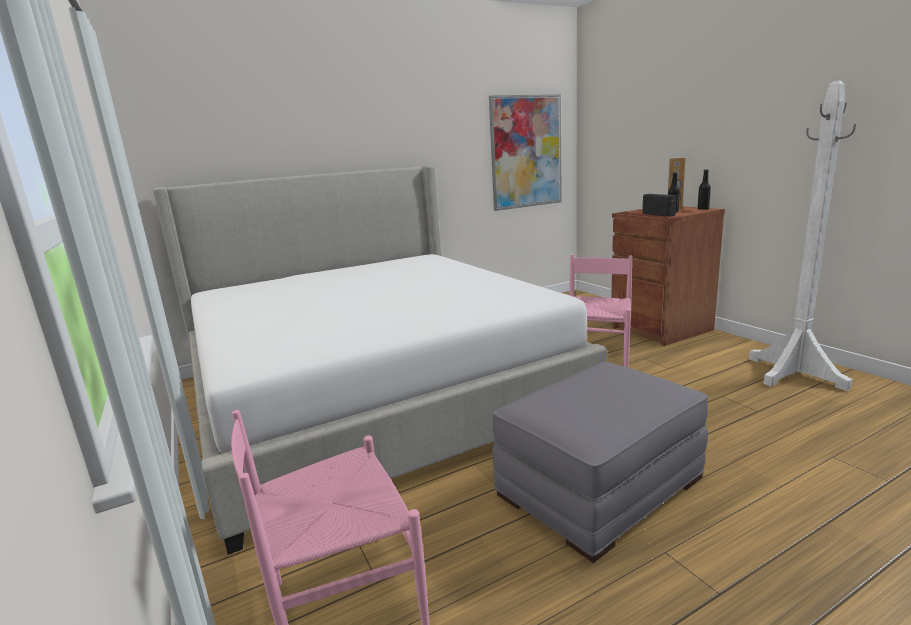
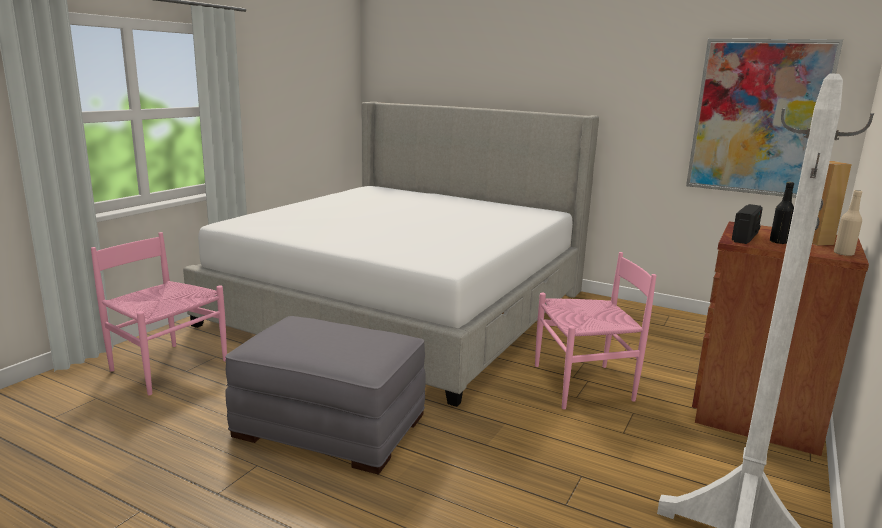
camera: 55 degrees right, 0 degrees up
(703, 209) = (843, 254): black bottle -> beige bottle

